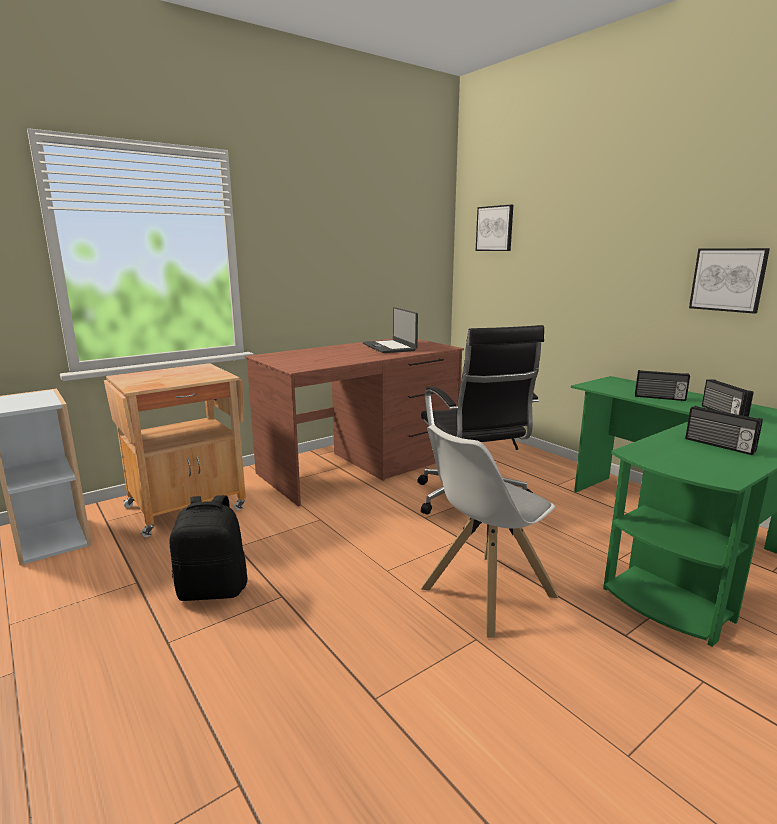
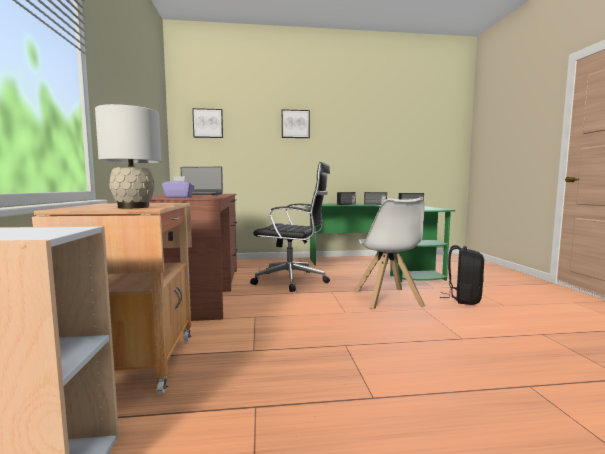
camera: 60 degrees left, 10 degrees down
(146, 383) = (133, 207): none -> white table lamp
(213, 589) = (311, 368): black backpack -> black backpack (463, 299)
(287, 361) = (179, 197): none -> purple tissue box
(728, 279) = (349, 152): picture -> picture (295, 124)

